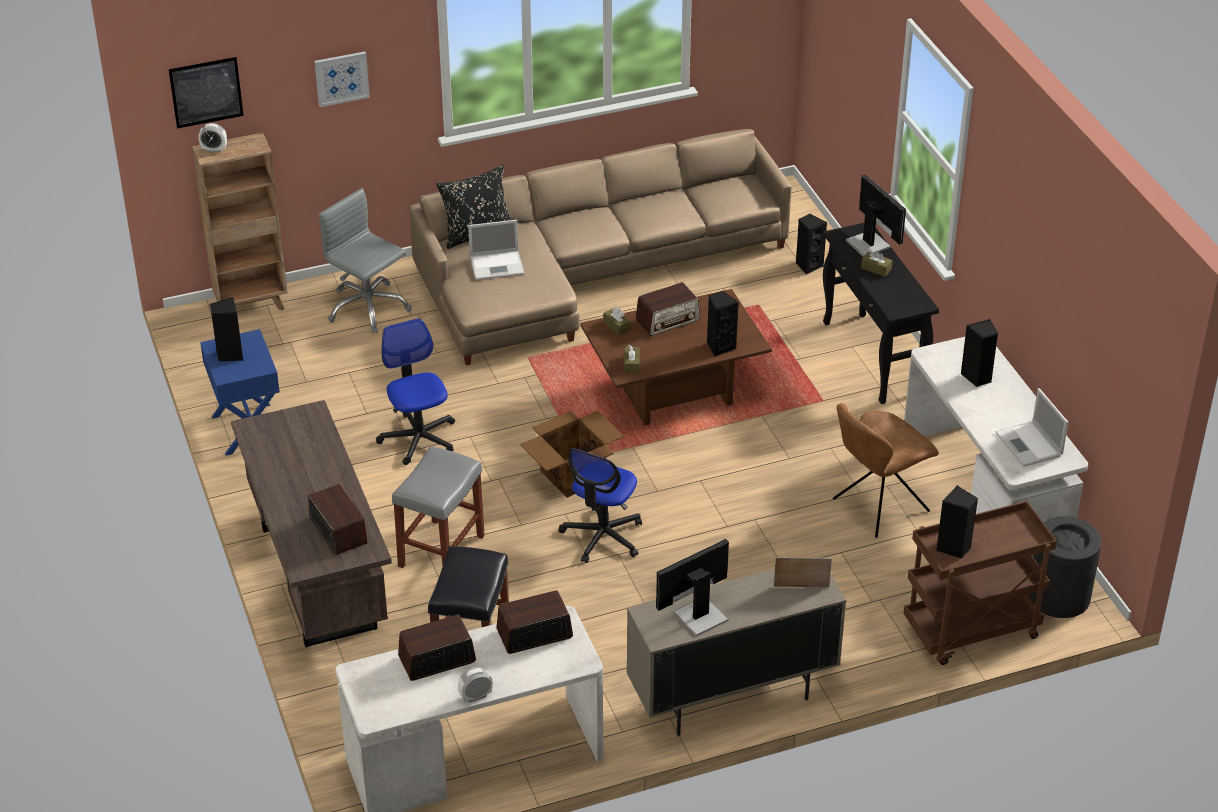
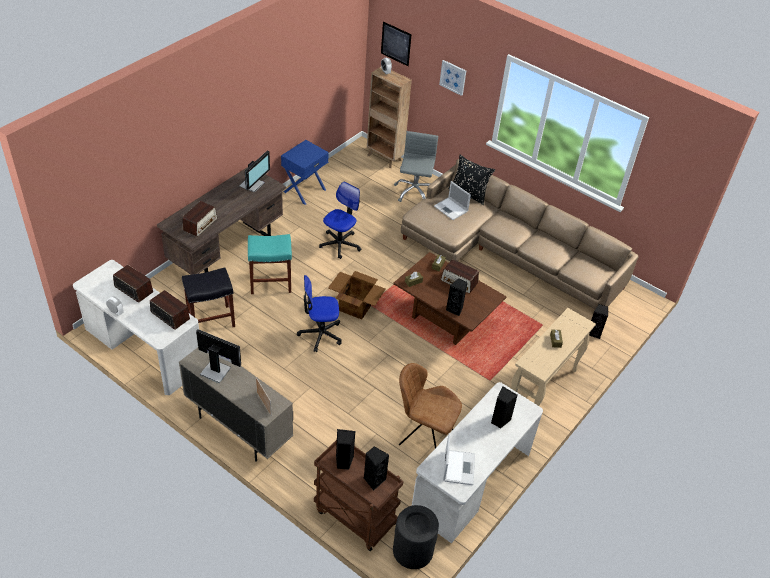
camera: 55 degrees right, 5 degrees up
(230, 354) = (304, 150): black speaker -> black speaker (374, 480)
(441, 552) = (270, 283): grey stool -> turquoise stool
(869, 243) = (575, 330): monitor -> monitor (253, 184)
(872, 359) = (542, 389): black console table -> beige console table
(1029, 445) = (458, 466): laptop -> laptop turned 150 degrees clockwise

